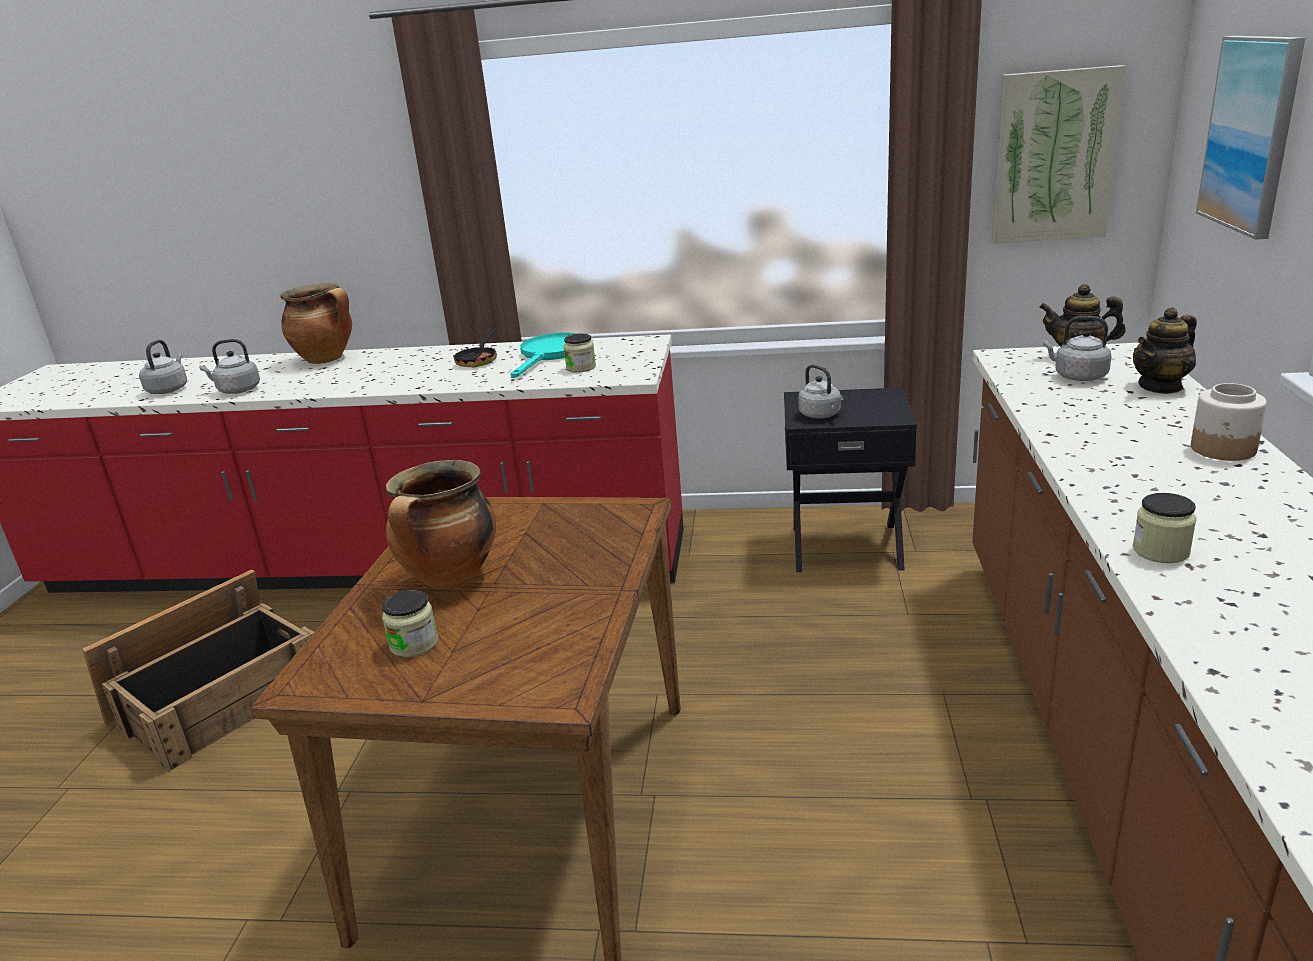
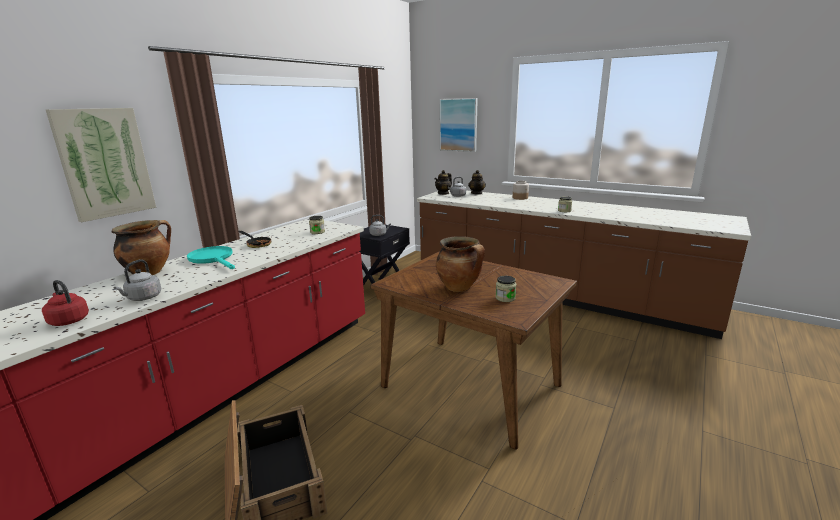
camera: 65 degrees left, 5 degrees down
(169, 389) = (68, 320): grey kettle -> red kettle
(550, 354) = (285, 234): turquoise frying pan -> turquoise frying pan (213, 259)
(1054, 157) = (392, 137): picture -> picture (105, 163)

